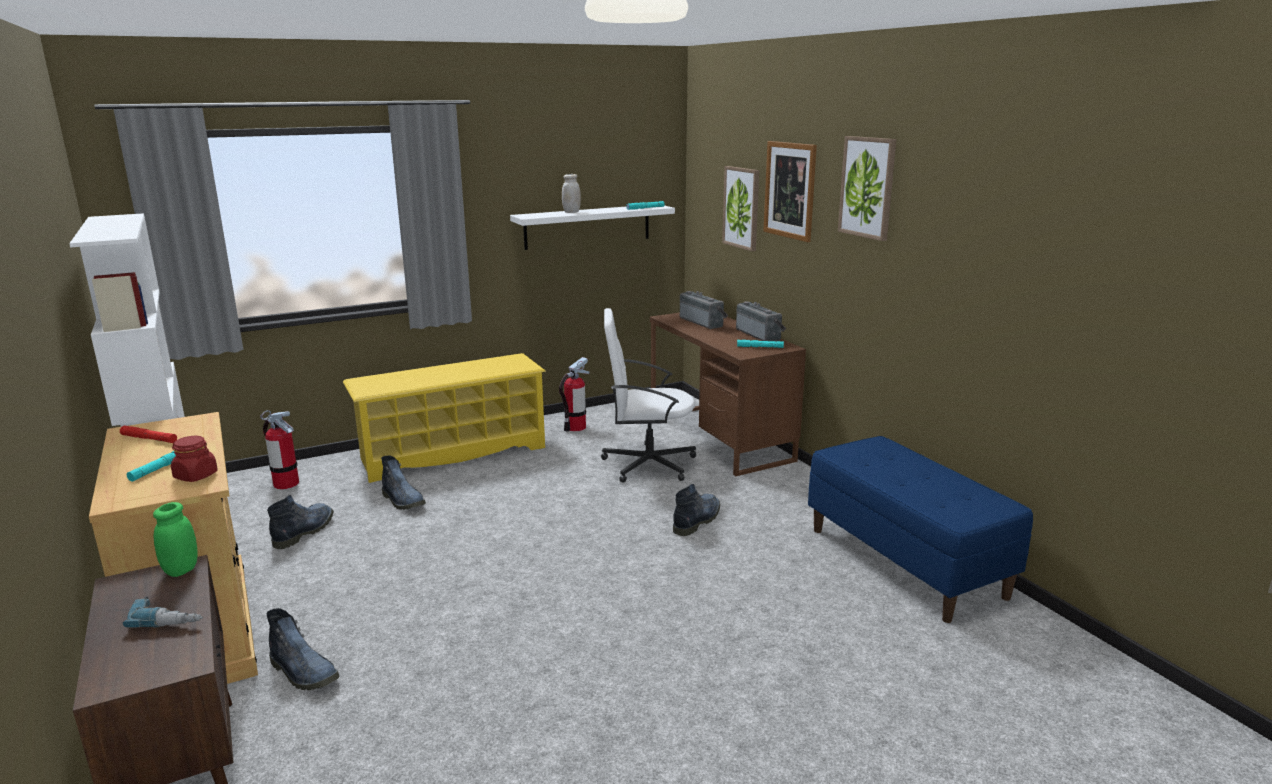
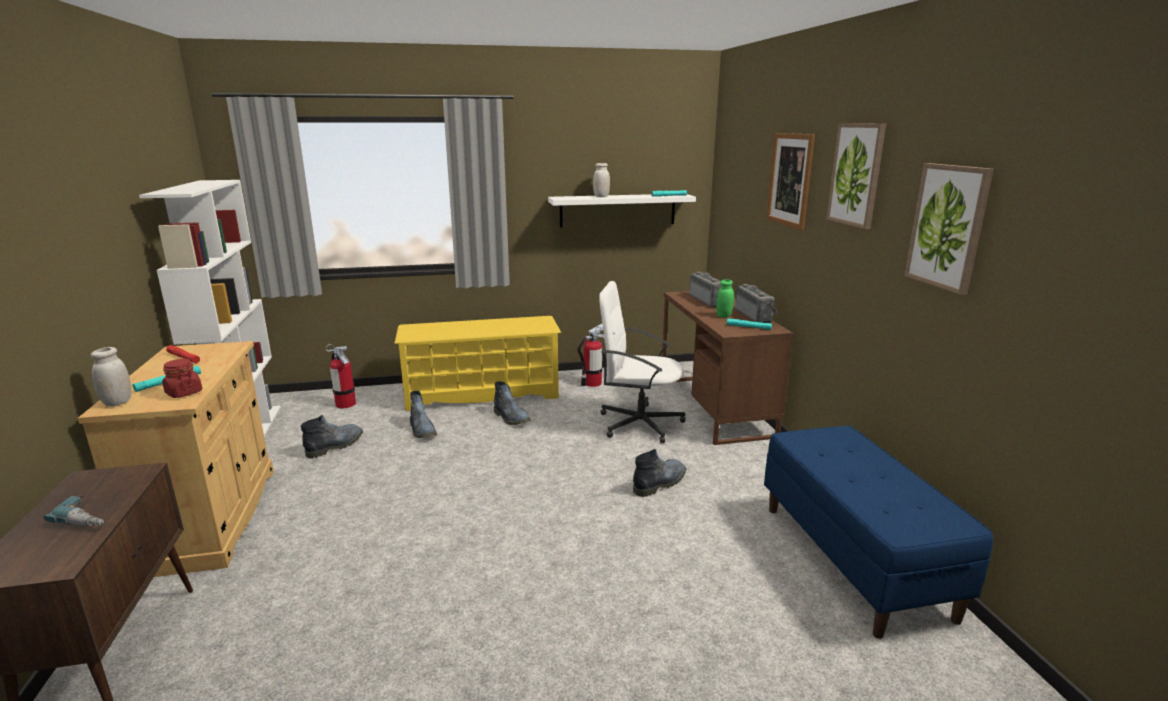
camera: 15 degrees right, 0 degrees up
(122, 495) = (118, 402): none -> white jar
(181, 570) = (136, 473): green jar -> green jar (724, 316)
(305, 673) = (262, 573): boot -> boot (512, 418)
(742, 208) = (751, 197): picture -> picture (948, 227)

